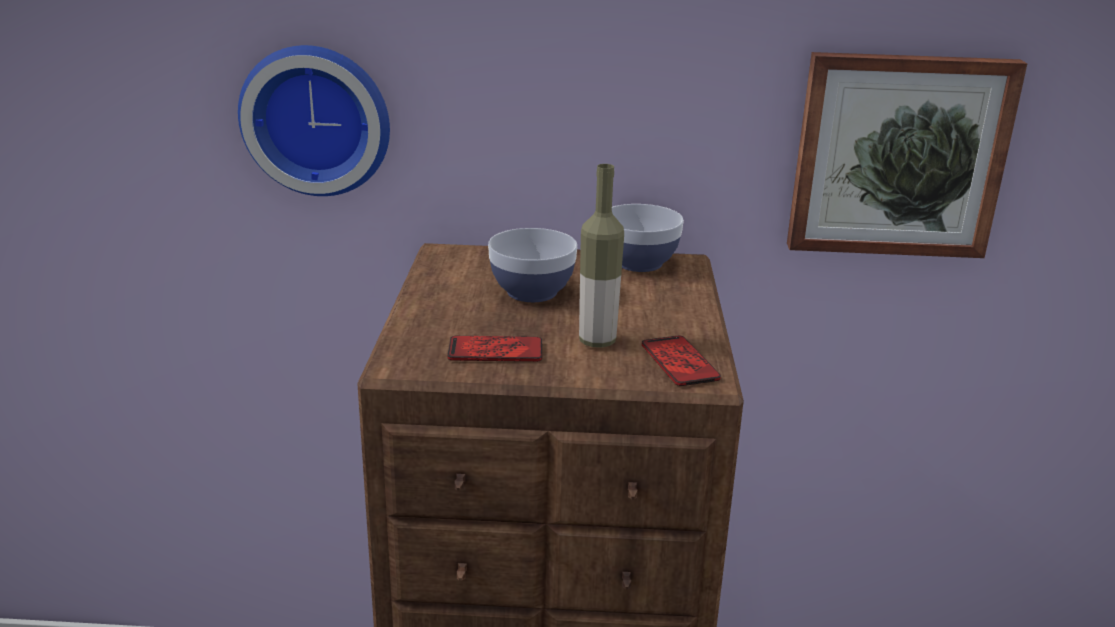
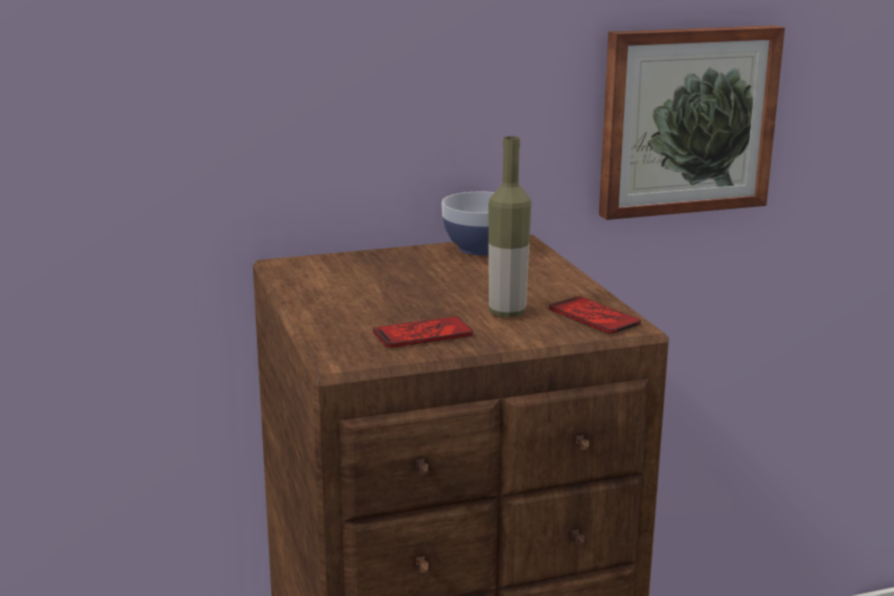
camera: 20 degrees left, 5 degrees down
(317, 119) = (130, 140): wall clock -> none
(532, 292) = (407, 284): bowl -> none

